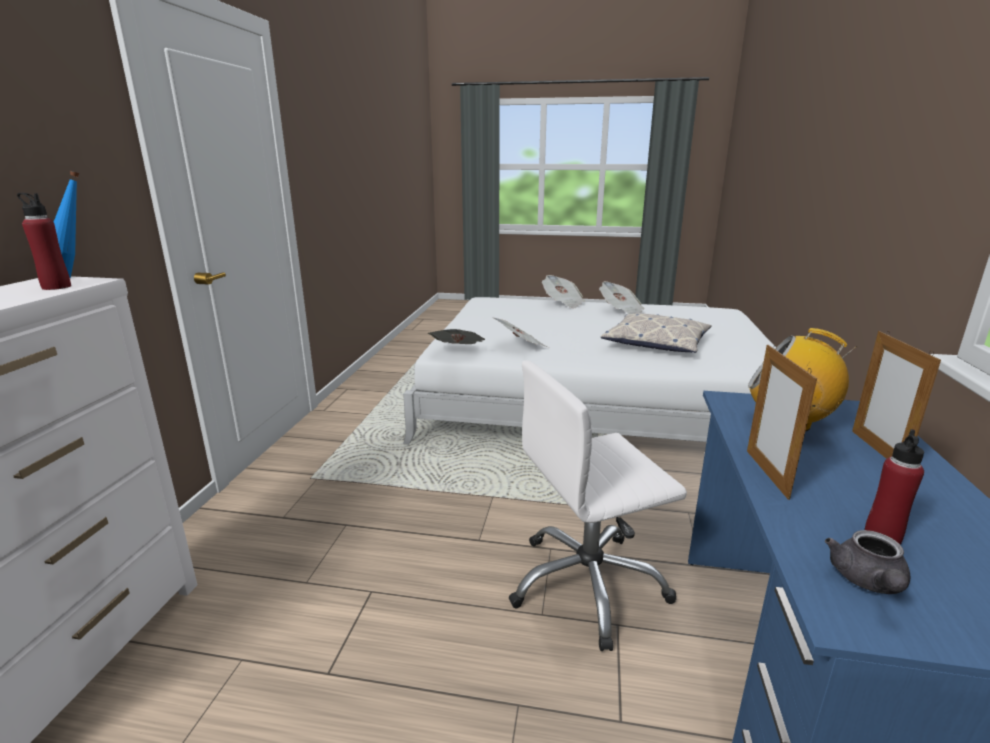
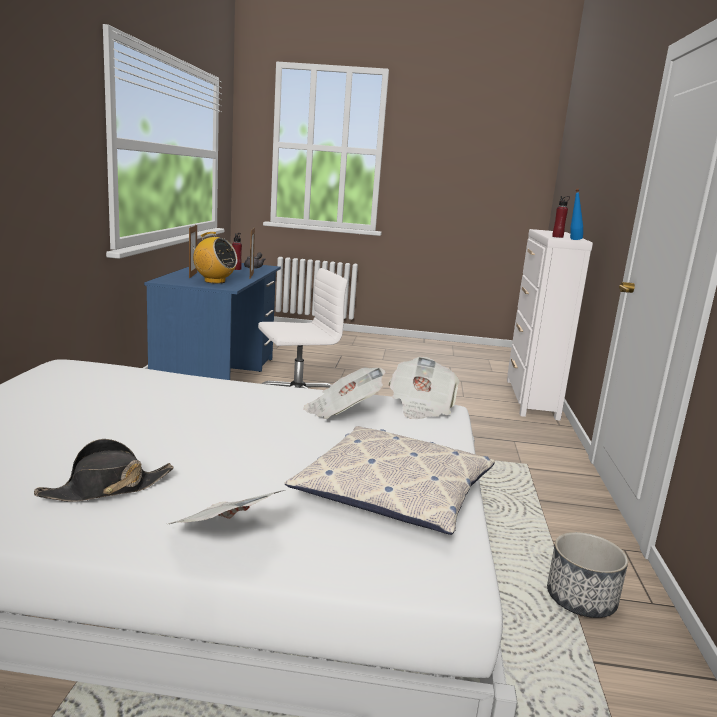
camera: 175 degrees right, 5 degrees down
(386, 389) = (580, 599): none -> planter
(621, 311) = (106, 488): newspaper -> black hat
(656, 343) = (148, 403): pillow -> pillow (394, 492)

